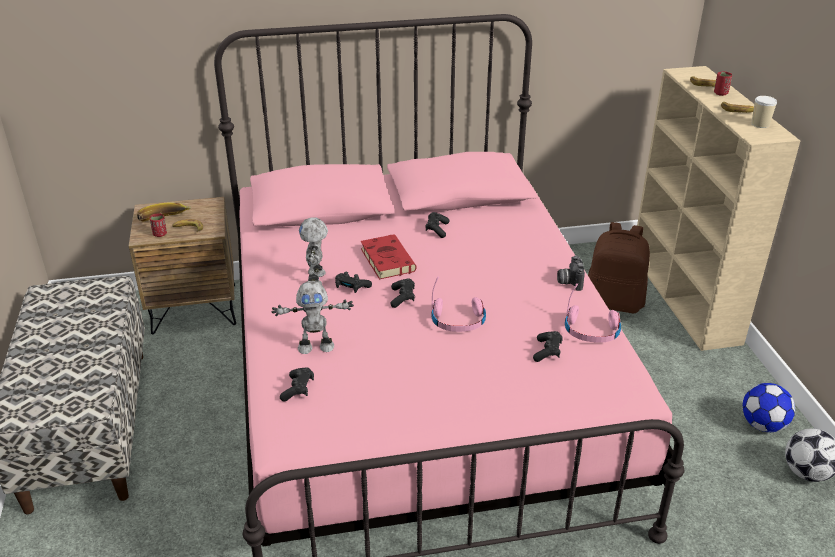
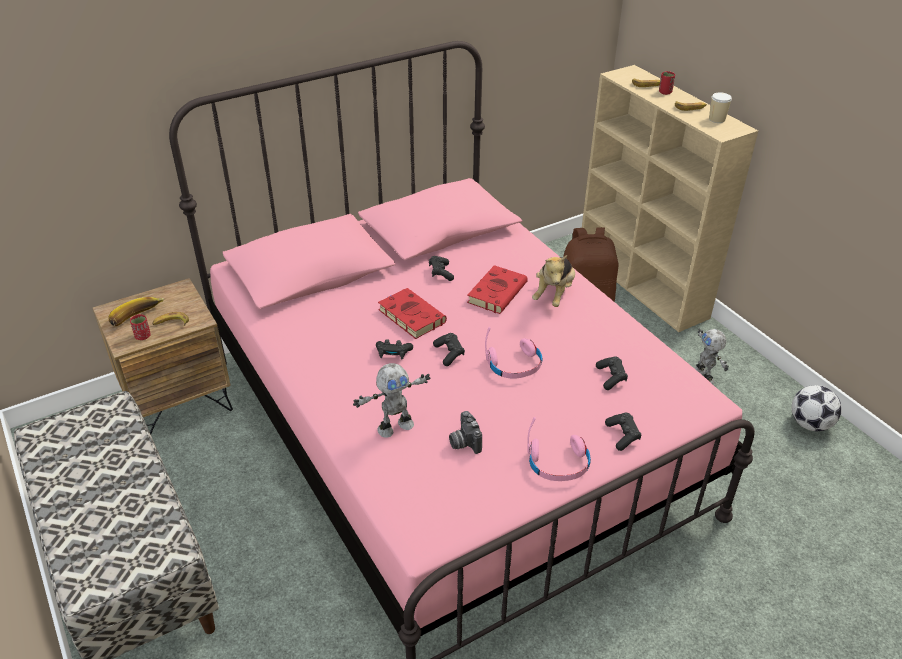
camera: 20 degrees left, 5 degrees up
(298, 389) = (404, 477): black game controller -> black game controller (622, 436)
(317, 279) = (353, 353): toy robot -> toy robot (704, 376)
(481, 255) = (497, 292): none -> red book
(535, 268) = (554, 294): none -> plush toy
(569, 281) = (591, 301): camera -> camera (463, 442)
(591, 331) = (637, 347): pink headphones -> pink headphones (558, 464)
(762, 425) = (758, 389): football -> none

